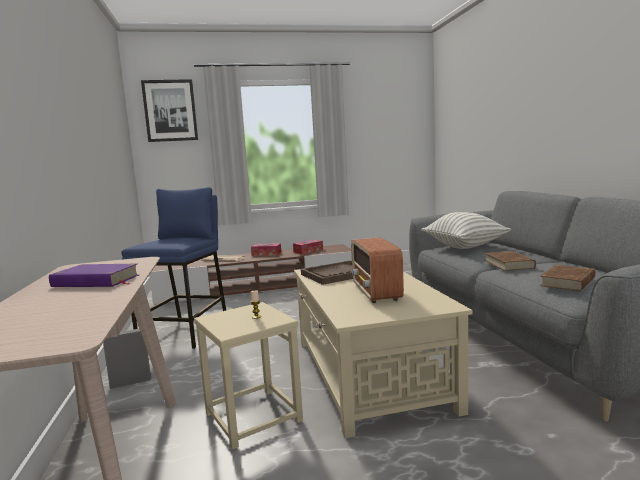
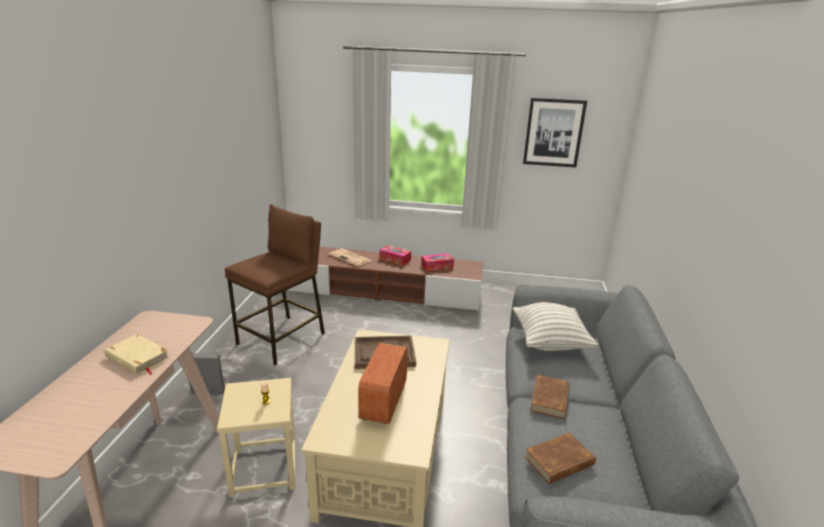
camera: 20 degrees right, 15 degrees up
(96, 281) = (137, 358): purple book -> beige book
(170, 111) = (319, 92): picture -> picture (553, 132)
(186, 331) = (282, 339): blue stool -> brown stool

